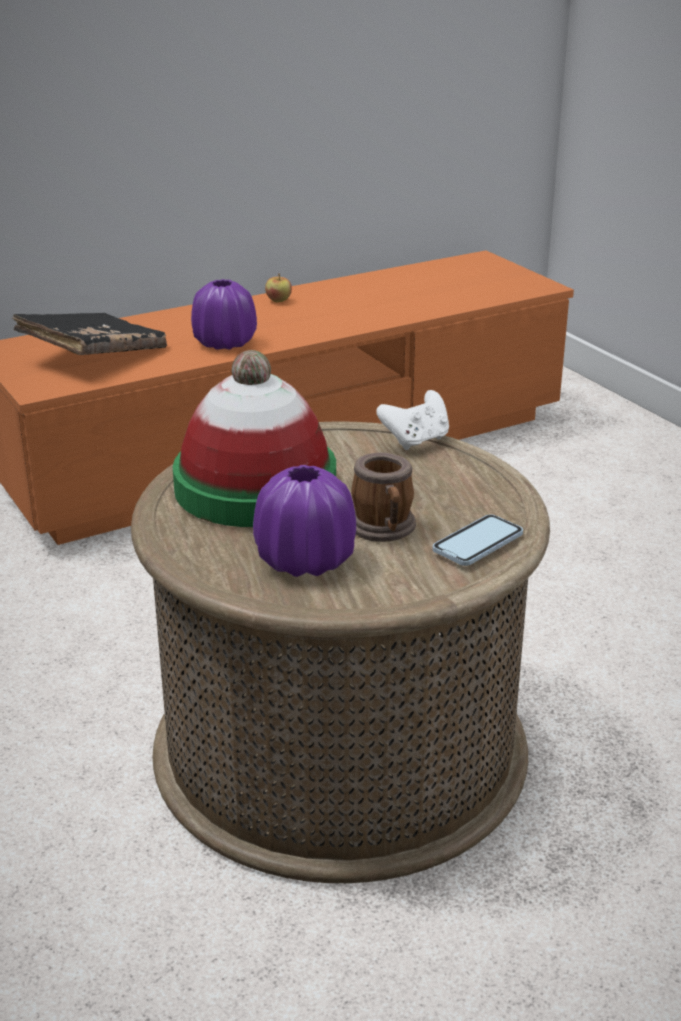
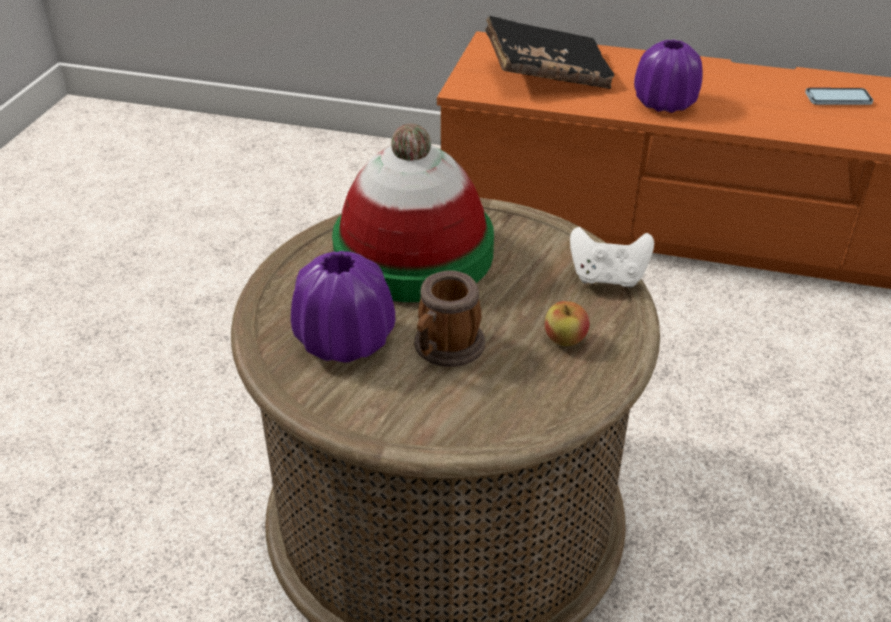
camera: 45 degrees right, 10 degrees up
(279, 301) = (774, 79): apple -> apple (565, 340)
(478, 543) = (491, 411): phone -> phone (838, 98)

